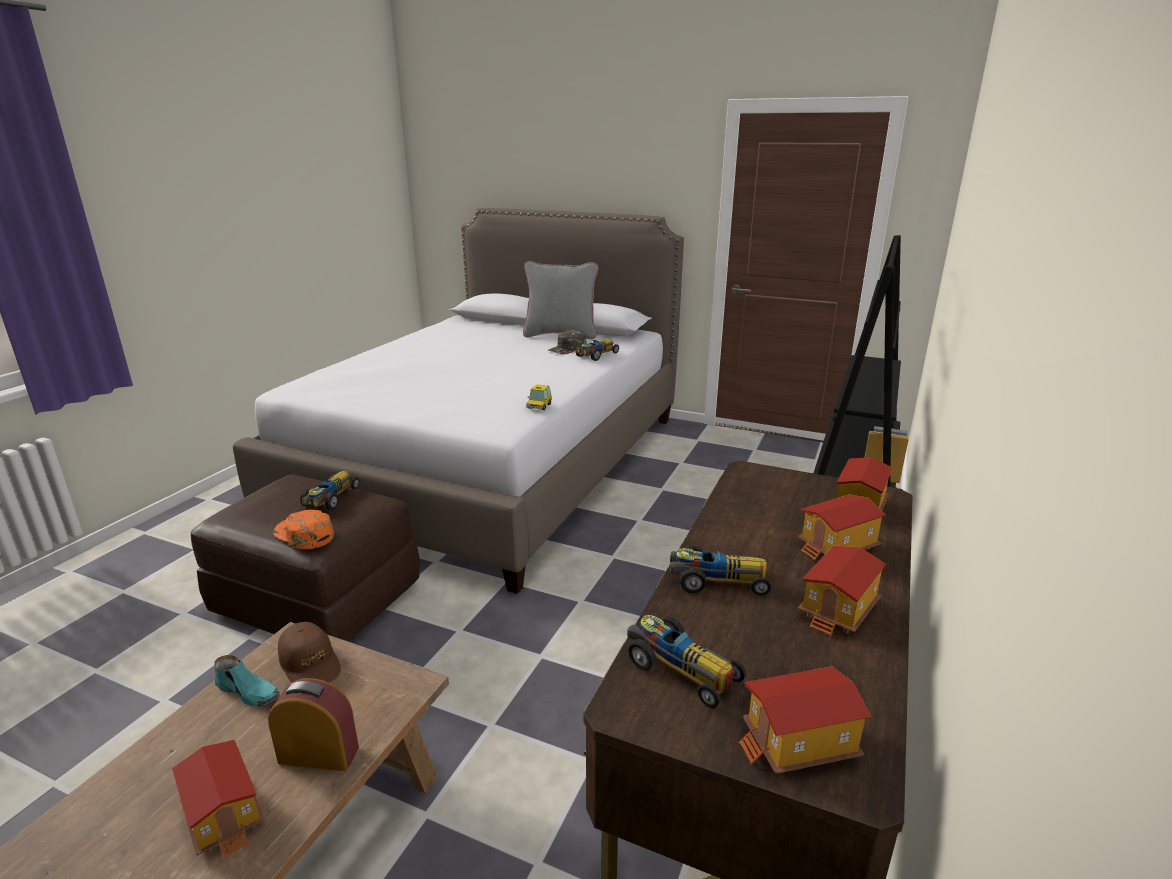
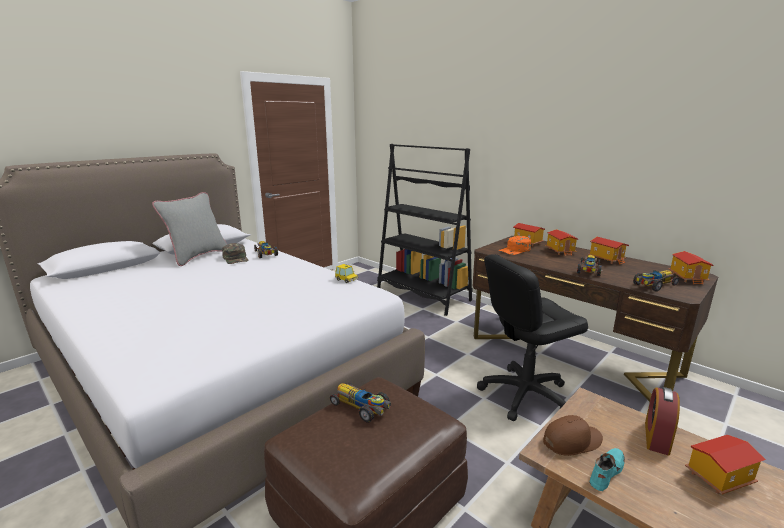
camera: 70 degrees left, 5 degrees down
(303, 535) = (424, 423): orange cap -> orange cap (515, 250)
(571, 701) = (524, 394): none -> black office chair

